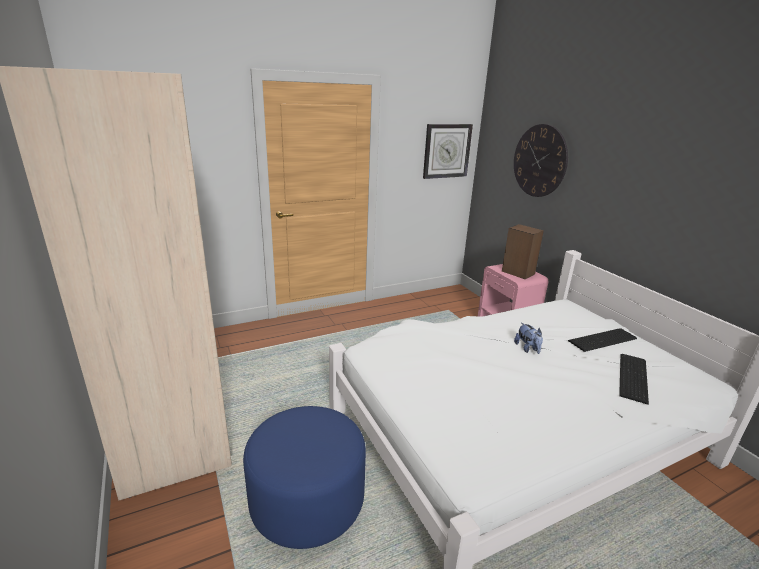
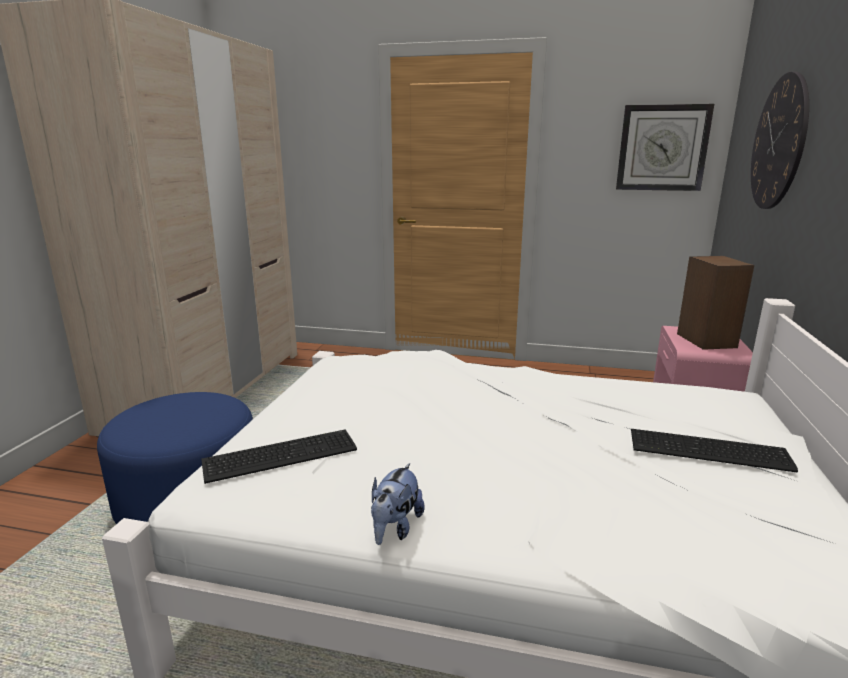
camera: 40 degrees right, 5 degrees down
(527, 348) = (541, 418): plush toy -> plush toy (395, 528)
(631, 377) = (661, 509): keyboard -> keyboard (278, 454)

